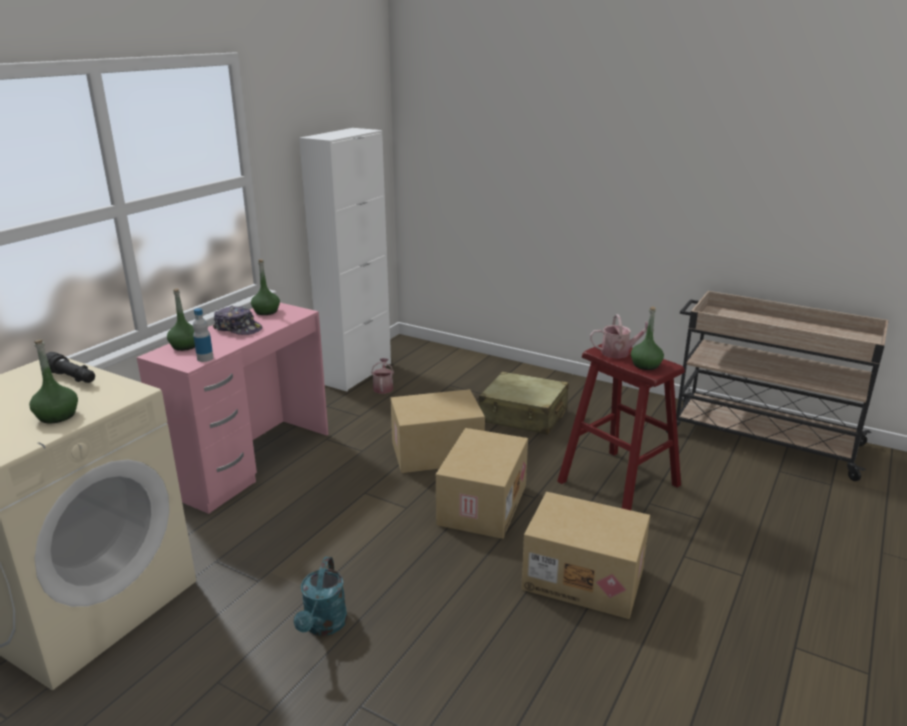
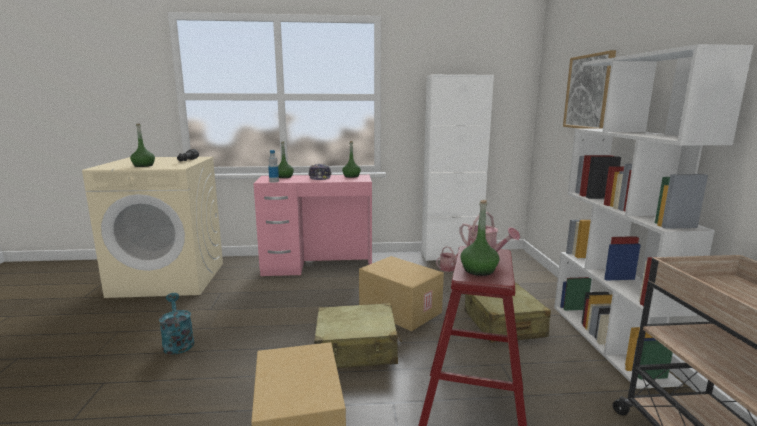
camera: 55 degrees right, 10 degrees down
(323, 626) = (177, 342): turquoise watering can -> turquoise watering can turned 90 degrees clockwise
(481, 504) = (356, 349): cardboard box -> beige suitcase
(501, 150) = (589, 92): none -> picture
(594, 389) = (609, 341): none -> white bookcase

